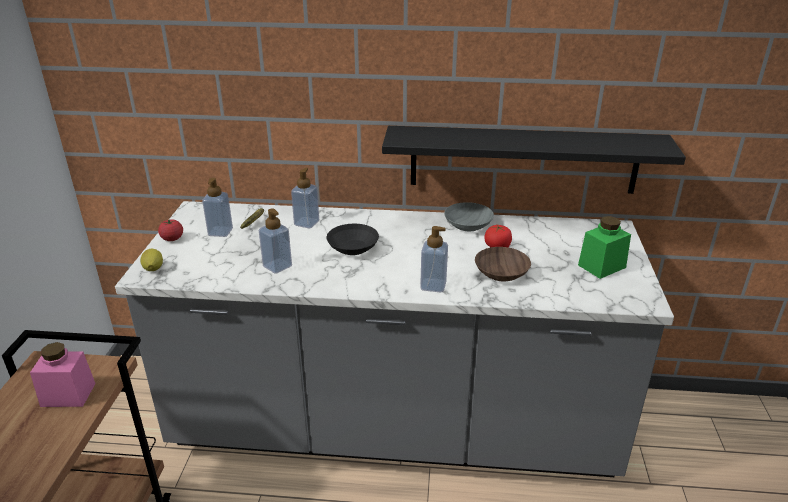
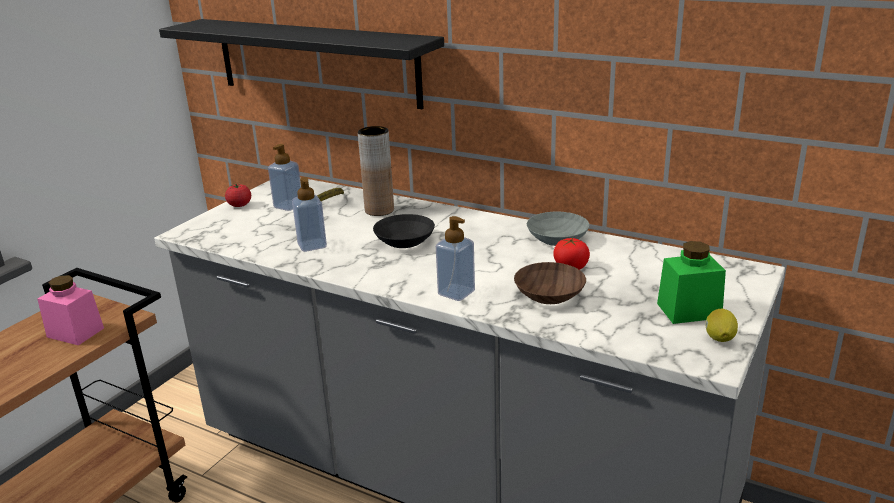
camera: 25 degrees right, 5 degrees down
(153, 269) = (198, 229): lemon -> lemon (719, 339)
(306, 223) = (379, 210): soap dispenser -> brown vase
(523, 159) = (639, 165): black shelf -> black shelf (316, 62)

